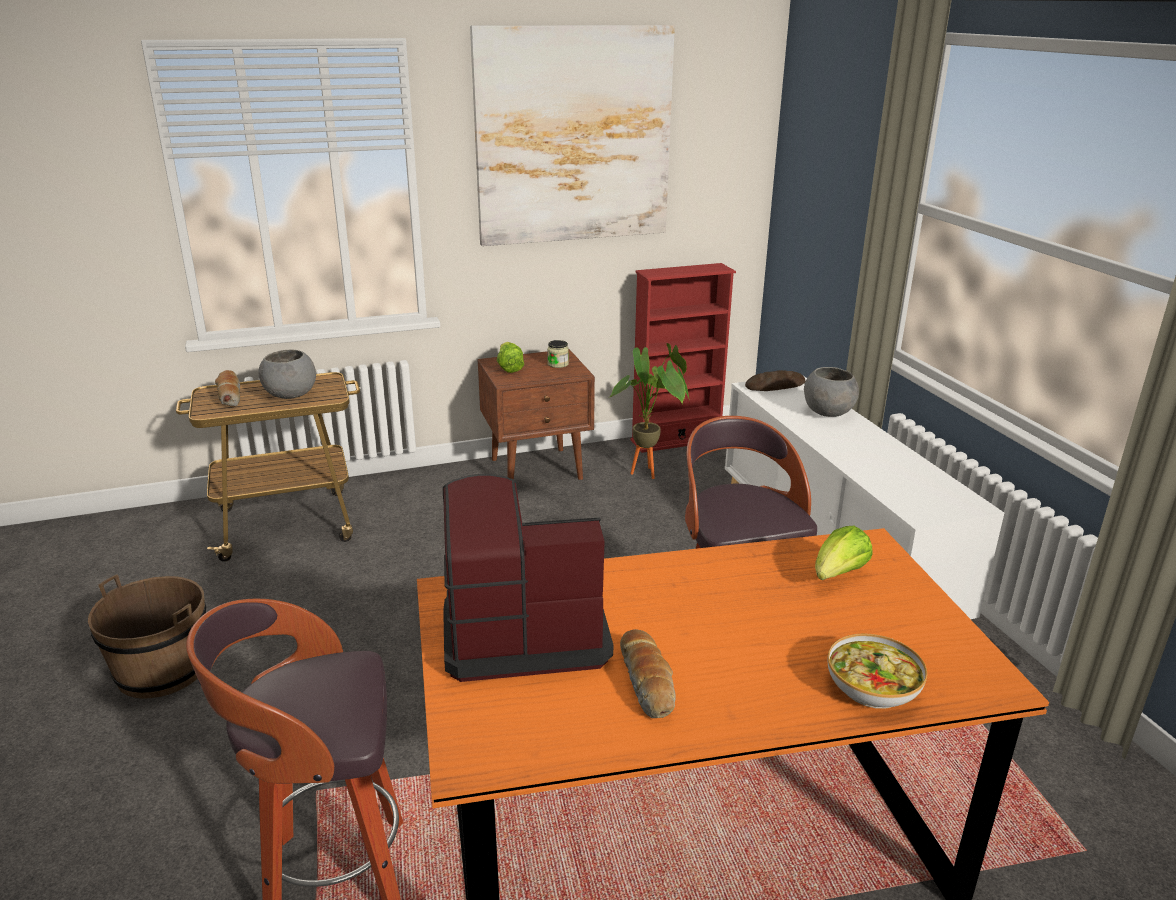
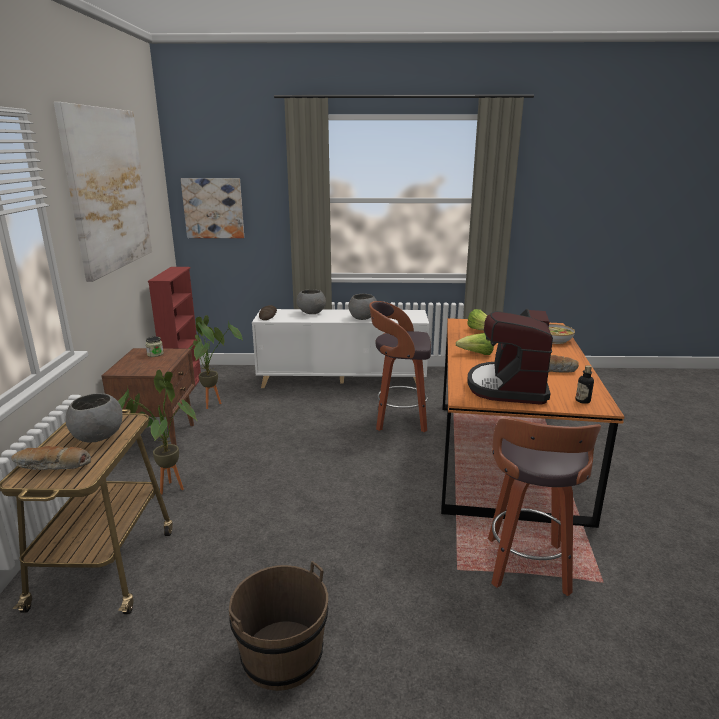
camera: 70 degrees left, 5 degrees down
(432, 509) = (166, 487): none -> potted plant
(491, 732) = (582, 401): none -> bottle
(509, 368) = (137, 368): lettuce -> lettuce (477, 354)
(809, 187) = (213, 208): none -> picture
(856, 459) = (363, 318): none -> grey bowl

